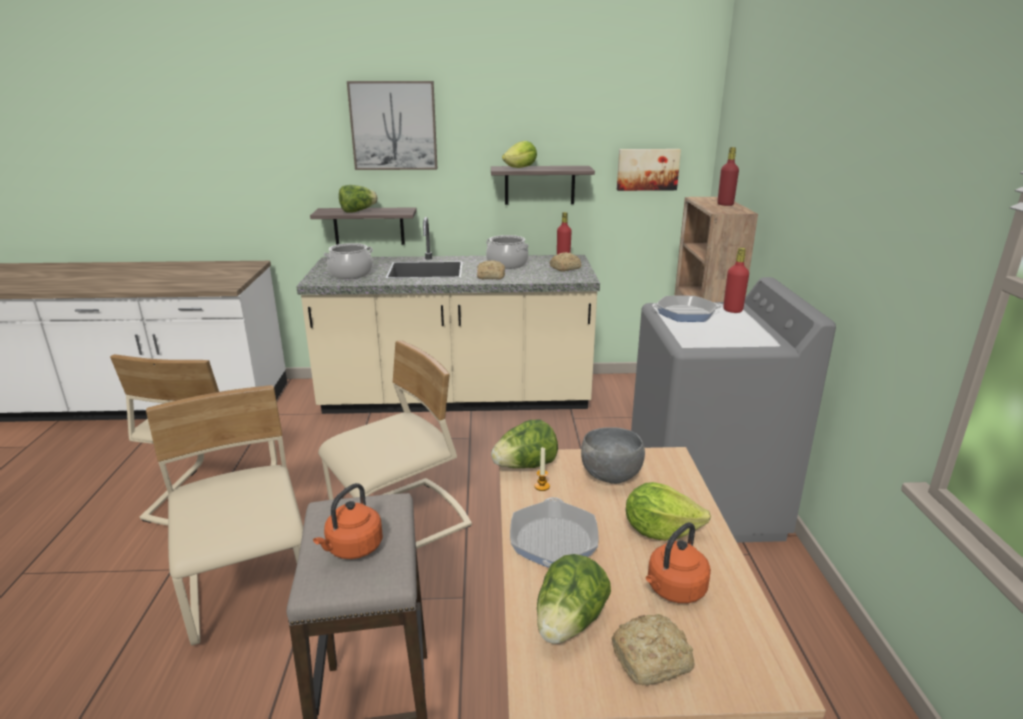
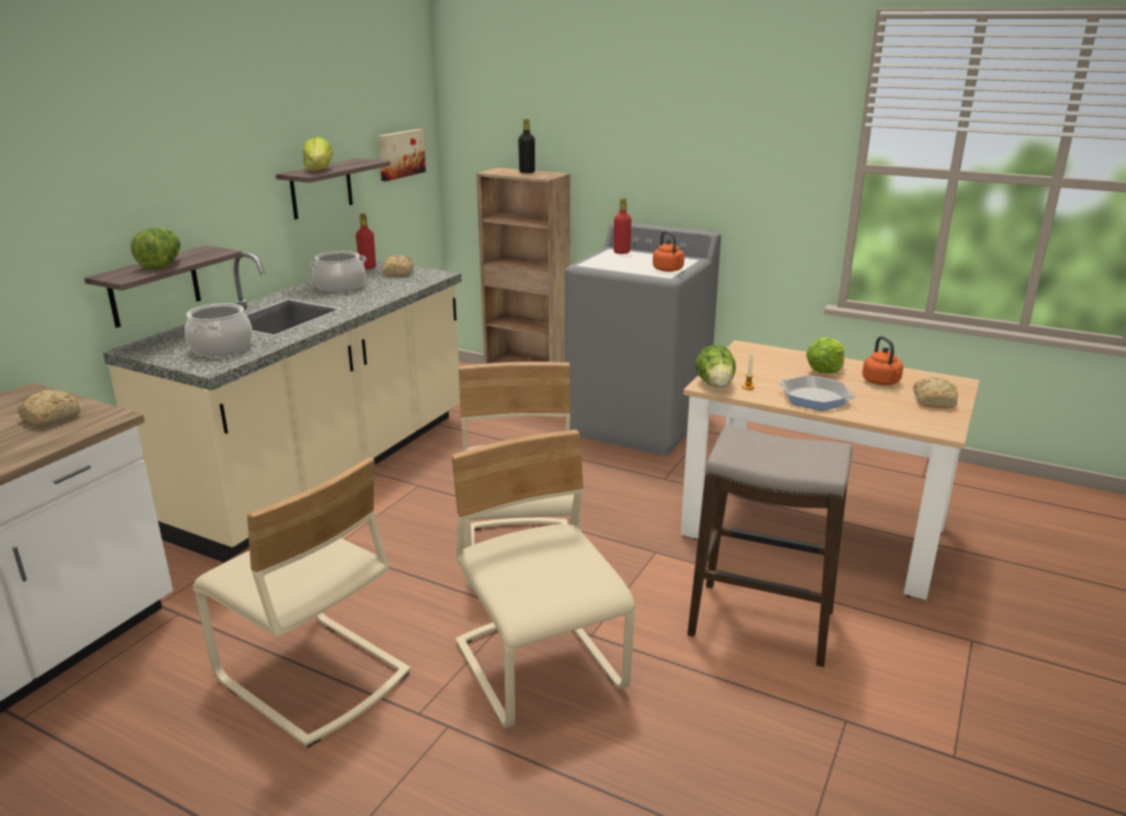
camera: 60 degrees left, 0 degrees up
(252, 589) = (540, 668): beige chair -> beige chair turned 60 degrees clockwise
(352, 549) = (788, 453): orange kettle -> orange kettle (669, 270)
(393, 126) = (167, 136): picture -> none
(490, 277) = (366, 299): bread -> bread (49, 418)
(569, 623) = (896, 412): lettuce -> none
(611, 477) = (754, 367): grey bowl -> none
(686, 313) = (609, 262): frying pan -> none
(725, 204) = (527, 172): red bottle -> black bottle

